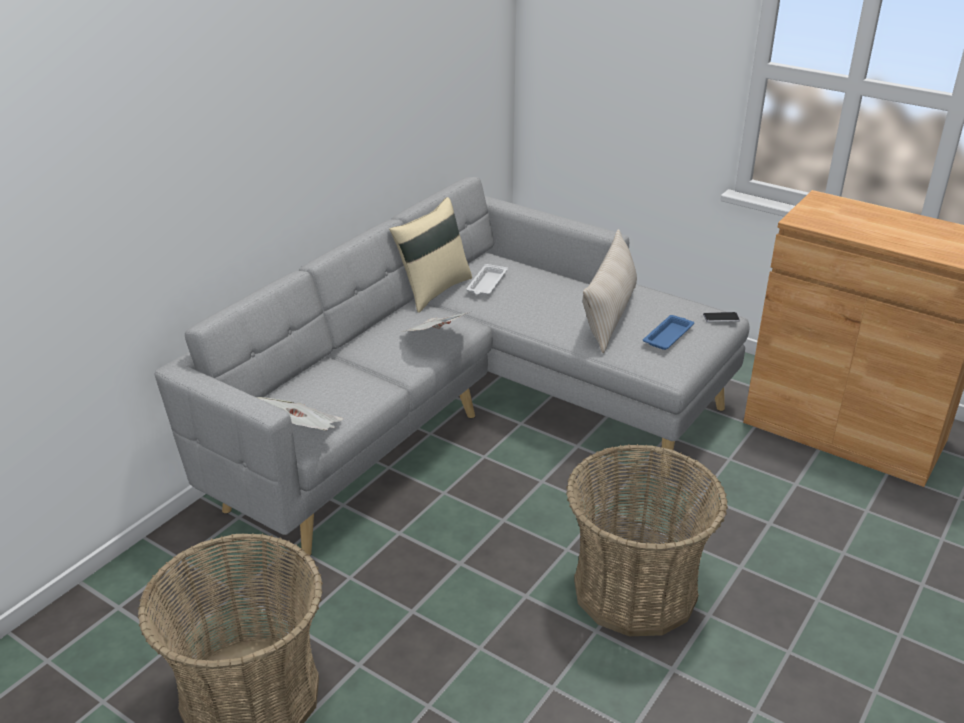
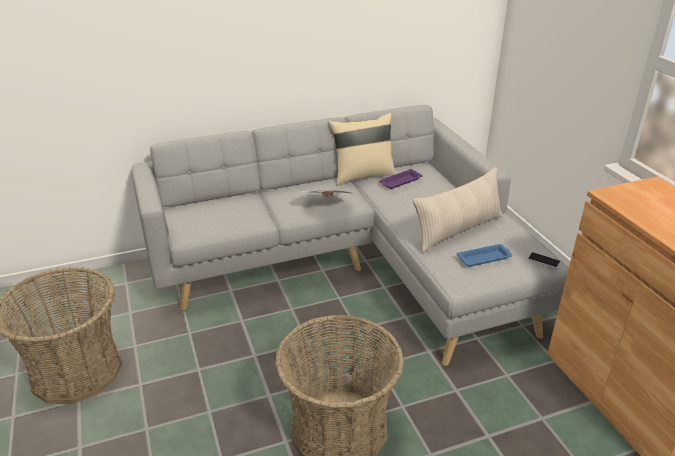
camera: 35 degrees right, 0 degrees up
(301, 432) = (187, 229): newspaper -> none
(486, 284) = (399, 182): white tray -> purple tray

